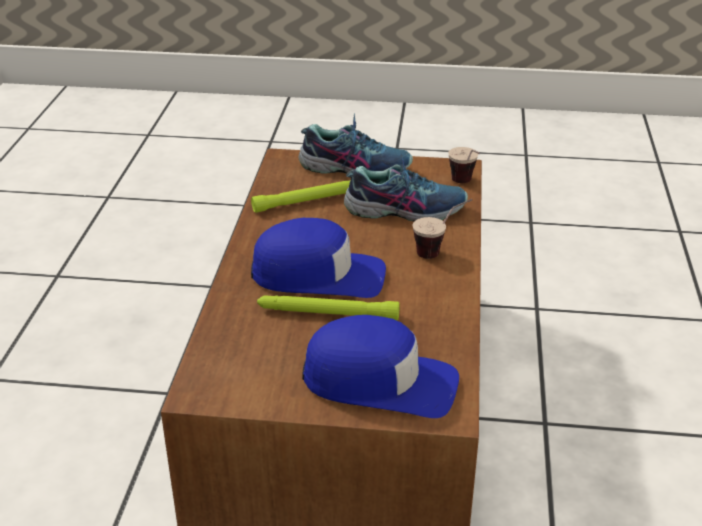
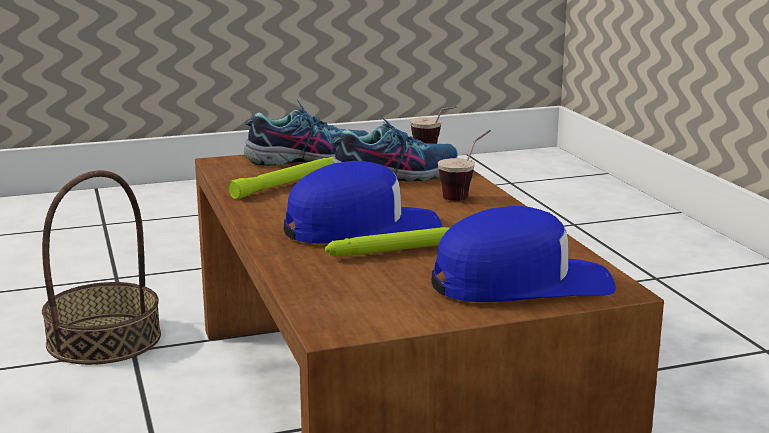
camera: 25 degrees left, 15 degrees down
(198, 269) = (104, 339): none -> basket

